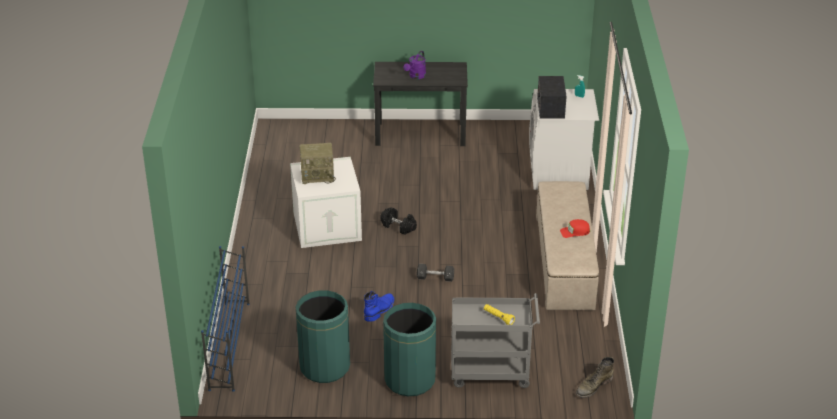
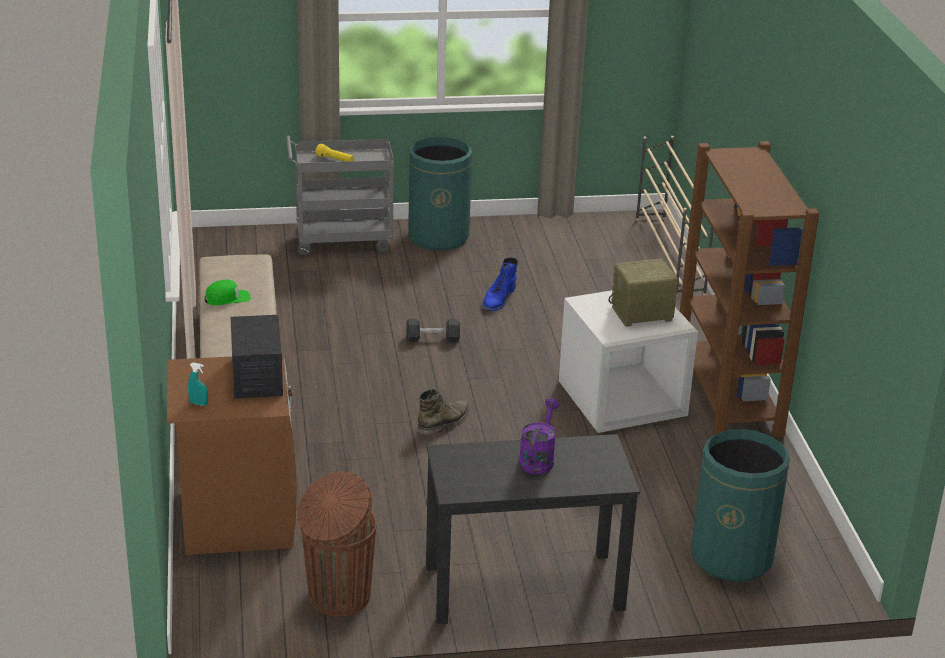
camera: 170 degrees right, 5 degrees down
(230, 345) = (669, 256): blue shoe rack -> beige shoe rack
(260, 224) = (728, 395): none -> brown bookcase
(324, 367) = (544, 243): green trash can -> green trash can (732, 557)
(398, 226) = (508, 404): black dumbbell -> none
(509, 135) = (337, 597): none -> brown trash can
(560, 174) = (235, 516): white washing machine -> brown washing machine
(575, 232) = (227, 298): red cap -> green cap
(593, 386) = (218, 241): green boot -> green boot (444, 422)

